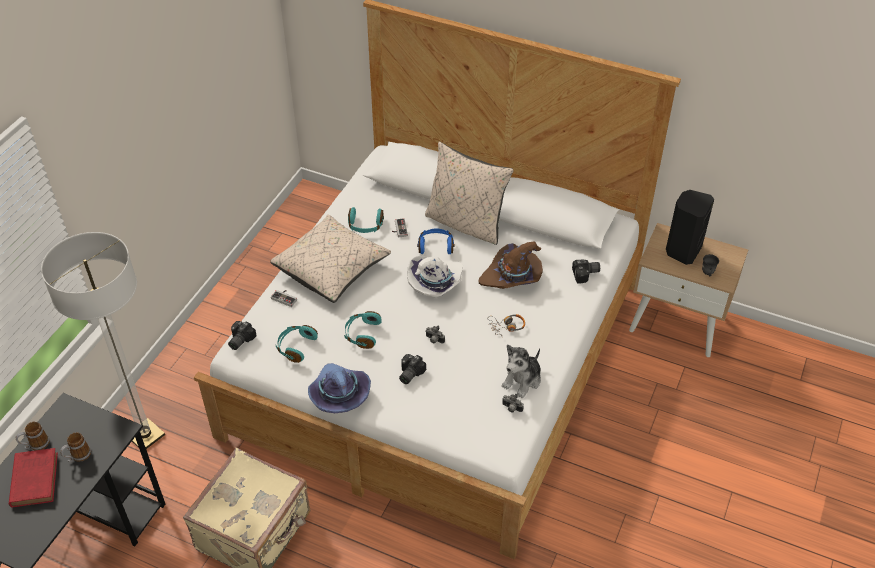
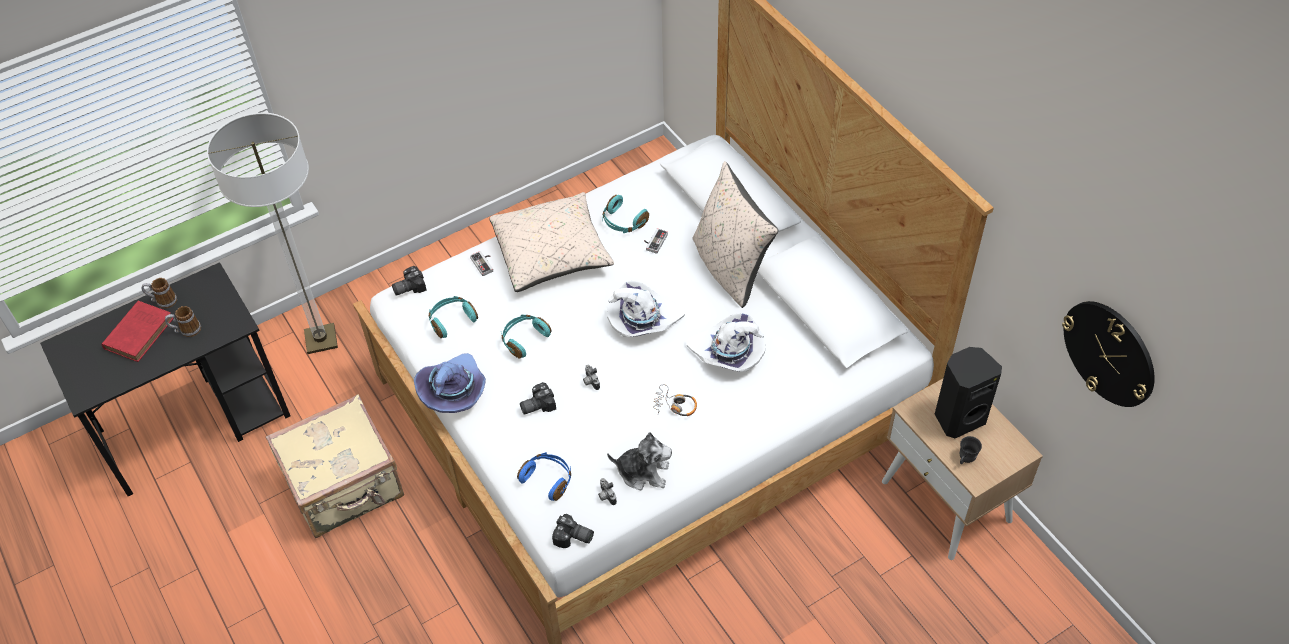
camera: 35 degrees right, 5 degrees up
(435, 246) = (676, 278): blue headphones -> blue headphones (548, 479)
(512, 276) = (728, 352): brown hat -> white hat
(522, 380) = (643, 472): plush toy -> plush toy turned 150 degrees counterclockwise
(586, 274) = (811, 390): camera -> camera (573, 538)
(800, 141) = (1109, 353): none -> wall clock

